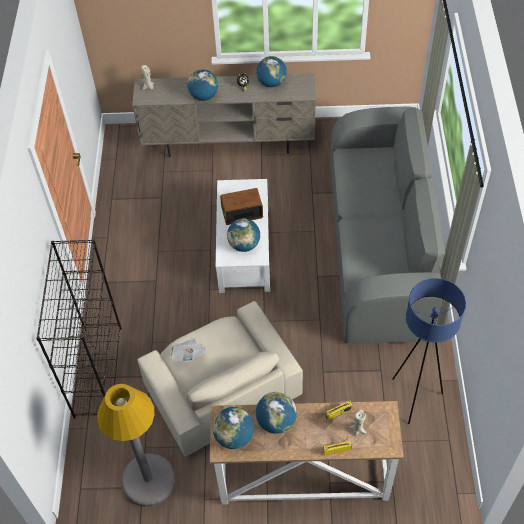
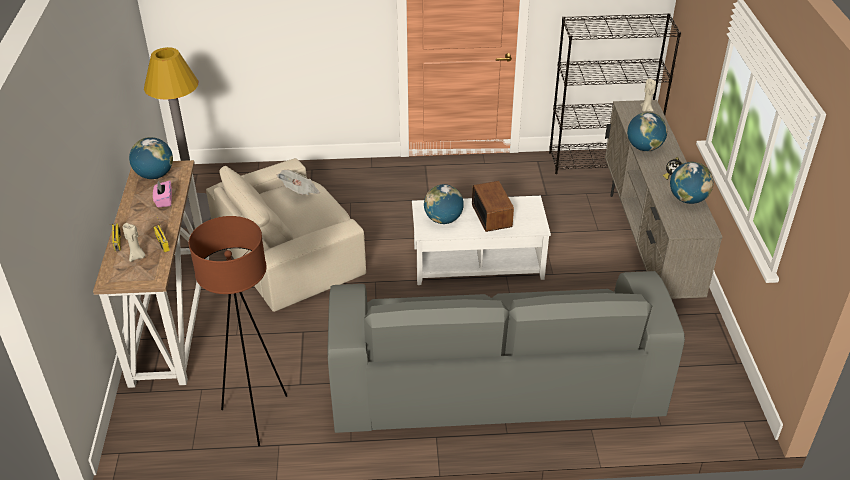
camera: 85 degrees right, 15 degrees down
(97, 371) = (319, 172): black bookcase -> black bookcase (601, 161)
(276, 421) = (164, 200): globe -> pink tissue box
(414, 397) = (257, 416): blue floor lamp -> brown floor lamp

